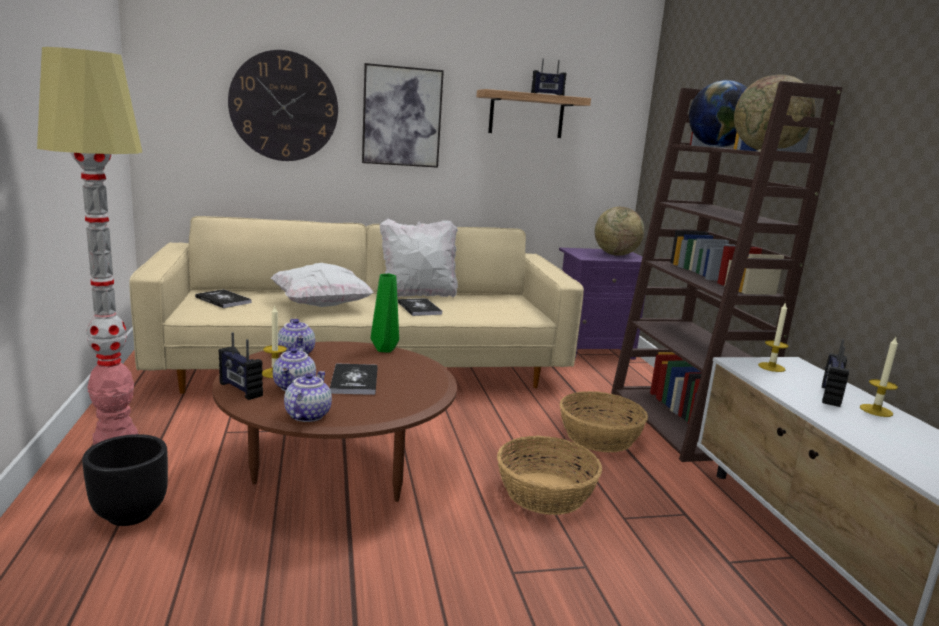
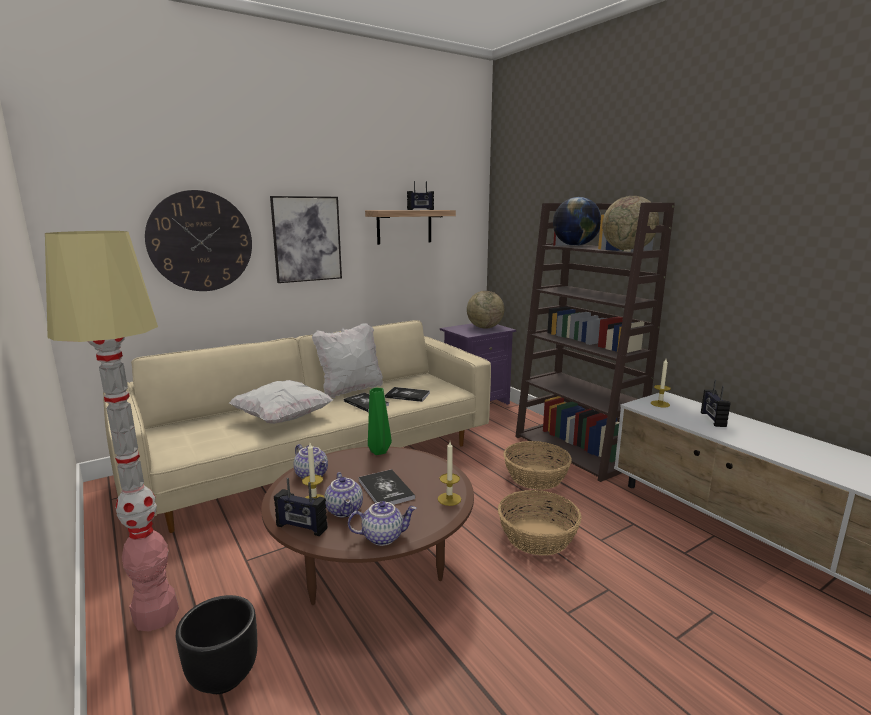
camera: 20 degrees left, 0 degrees up
(223, 300) = (188, 433): book -> book (407, 395)
(307, 415) = (383, 536): teapot -> teapot turned 90 degrees clockwise
(876, 410) = (745, 424): candle -> candle (449, 499)

